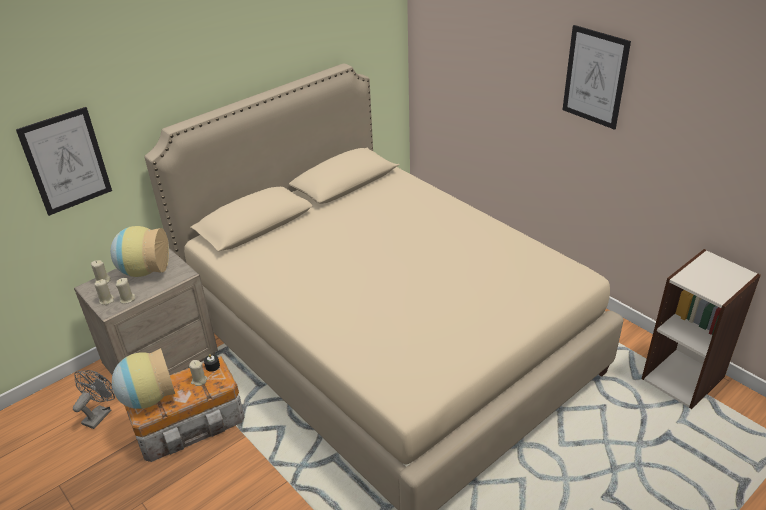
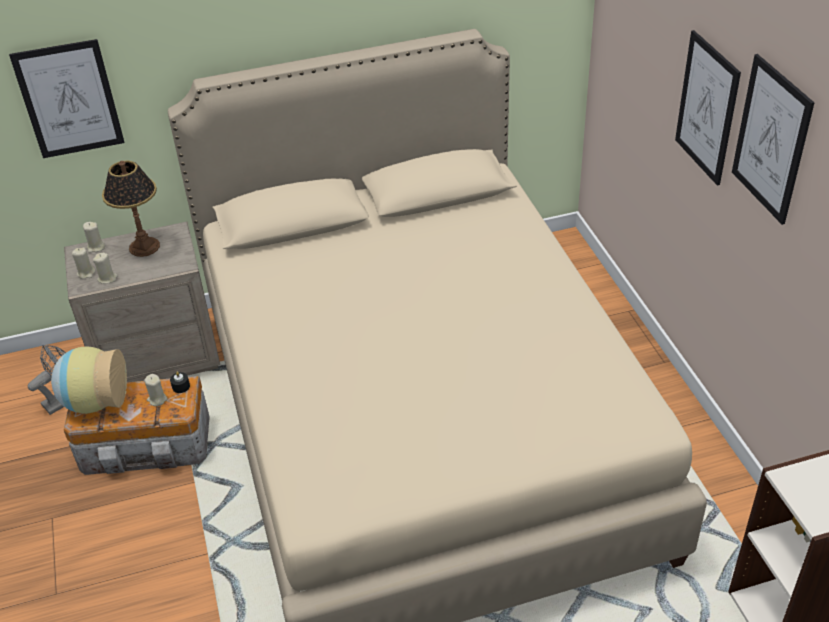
camera: 25 degrees right, 5 degrees up
(144, 270) = (144, 247): vase -> table lamp
(531, 75) = (707, 108): none -> picture

